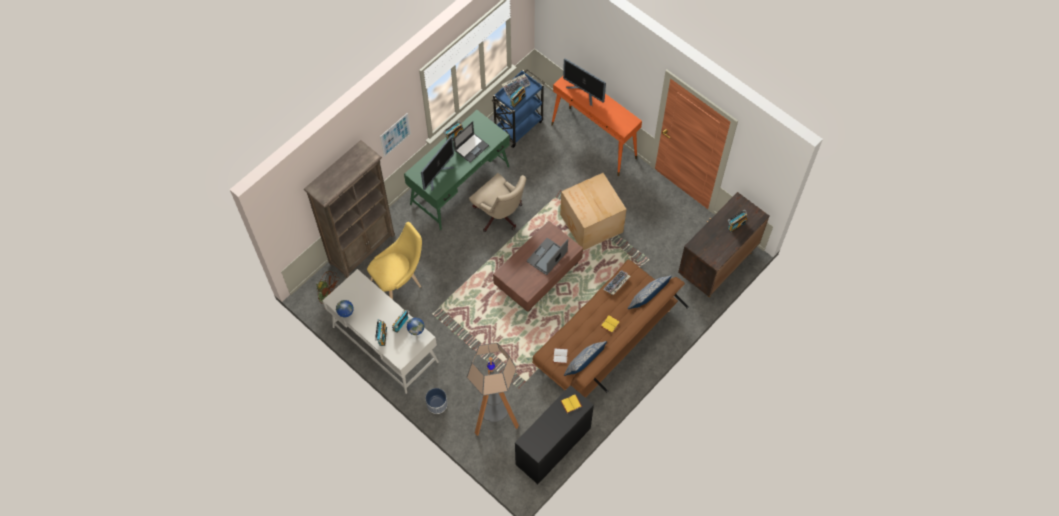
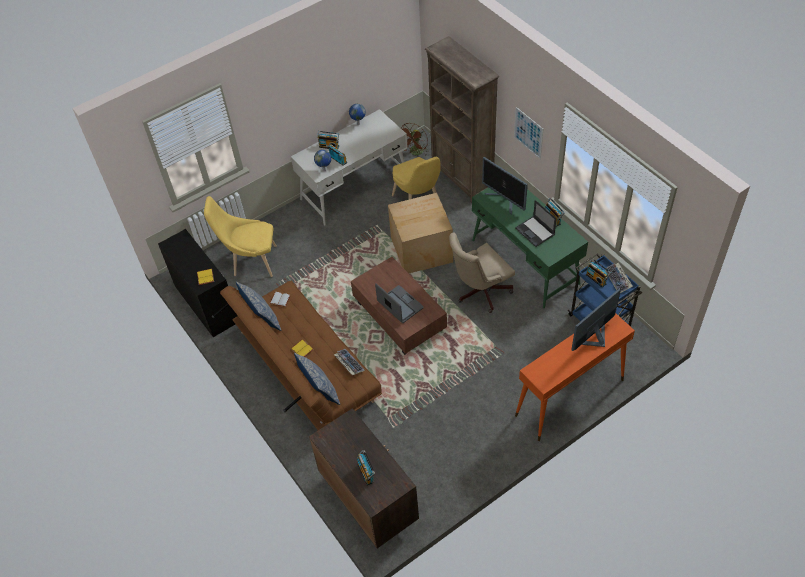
camera: 105 degrees right, 10 degrees down
(436, 404) = (281, 220): planter -> none
(494, 419) = (251, 261): floor lamp -> yellow chair
(591, 224) = (452, 376): cardboard box -> cardboard box (420, 249)

